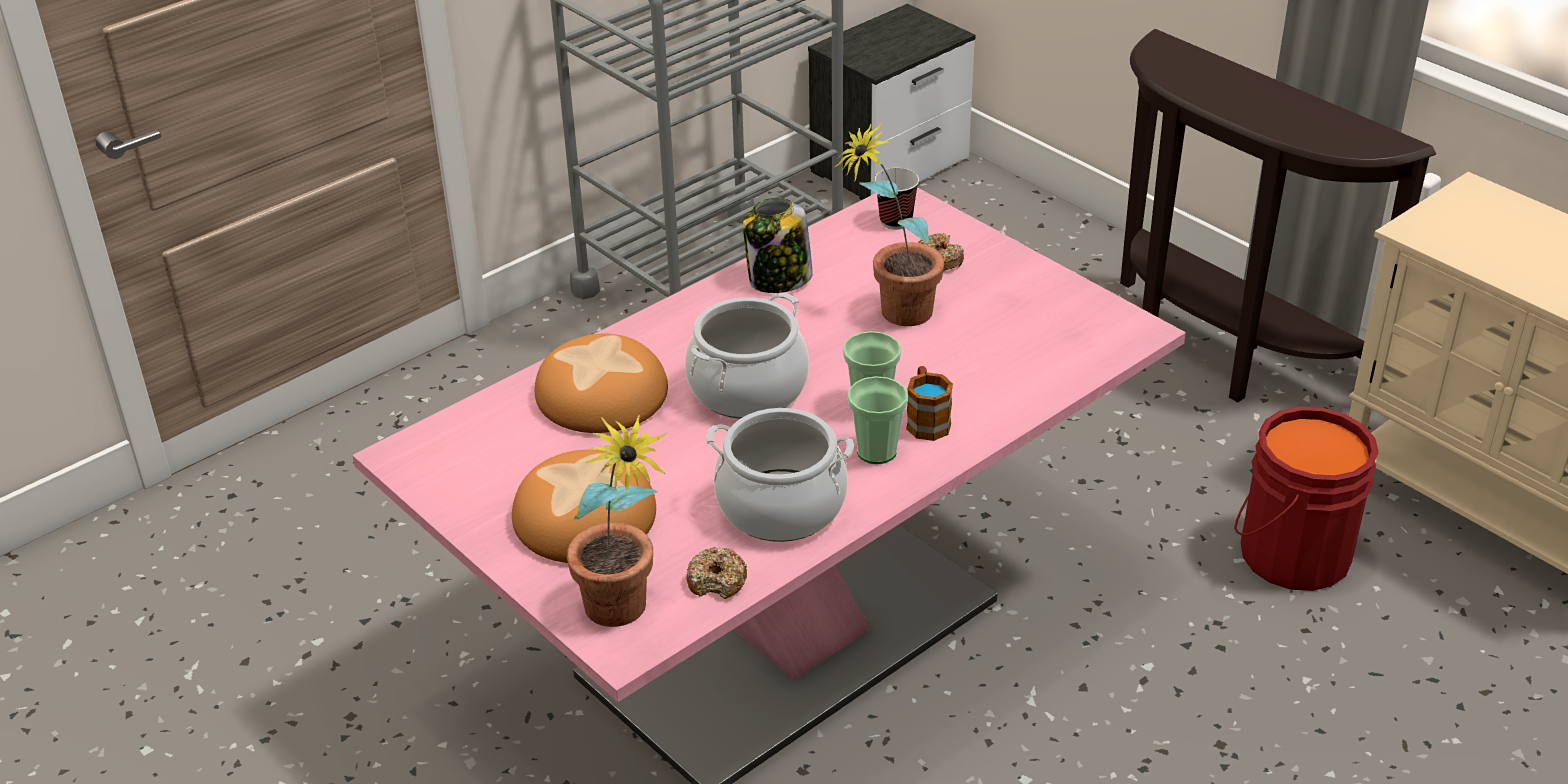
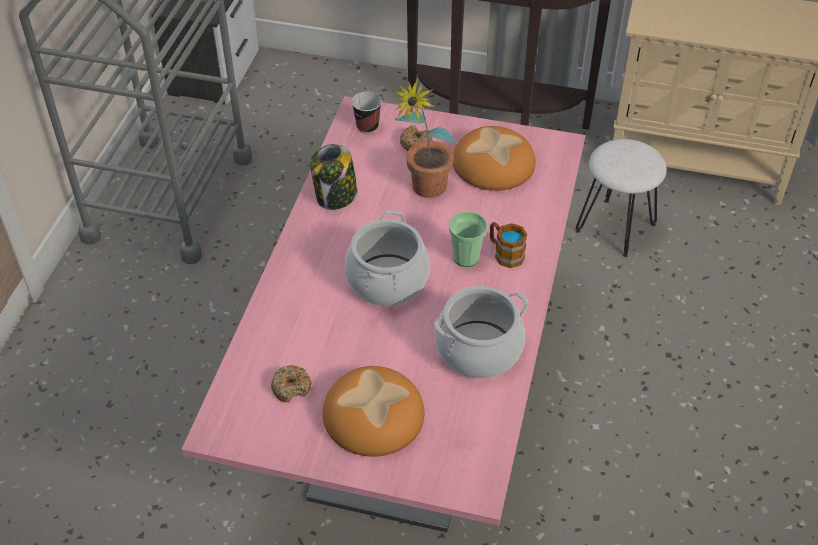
camera: 35 degrees left, 10 degrees up
(603, 395) = (304, 326): bread -> bread (494, 164)
(623, 617) = (459, 470): potted plant -> none
(717, 581) = (489, 417): donut -> donut (291, 387)
(876, 451) = (497, 287): cup -> none
(1289, 552) = (616, 228): red bucket -> white stool

